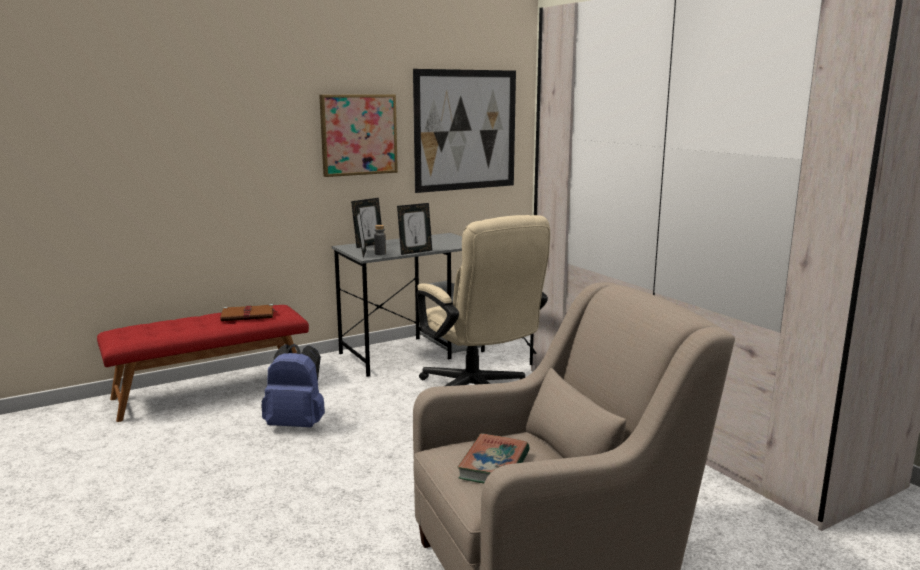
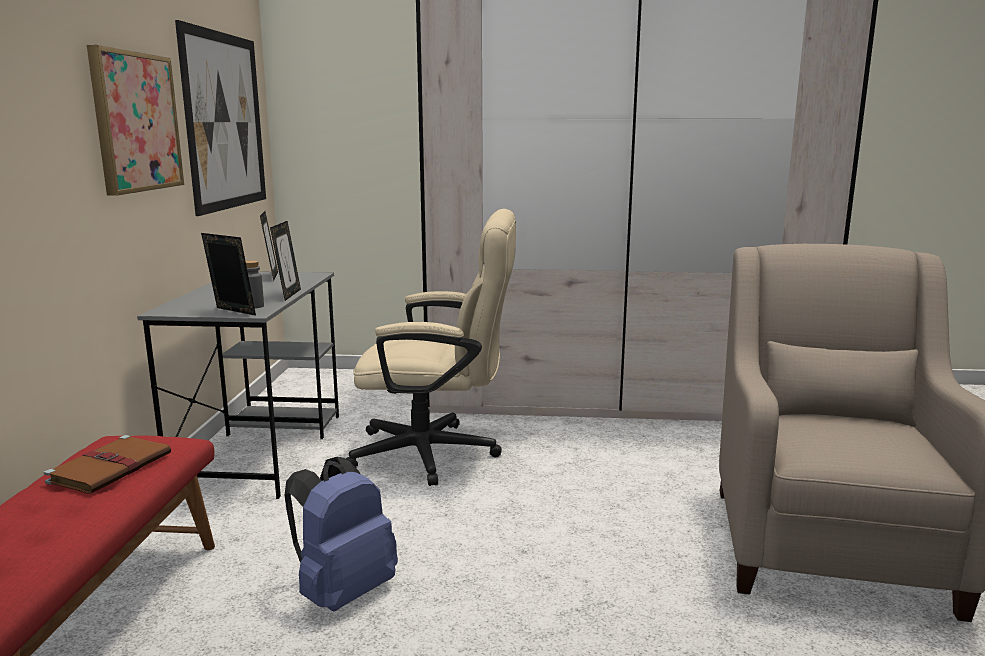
camera: 55 degrees left, 0 degrees up
(368, 245) = (191, 302): picture frame -> picture frame (271, 276)
(494, 465) = (861, 442): book -> none

